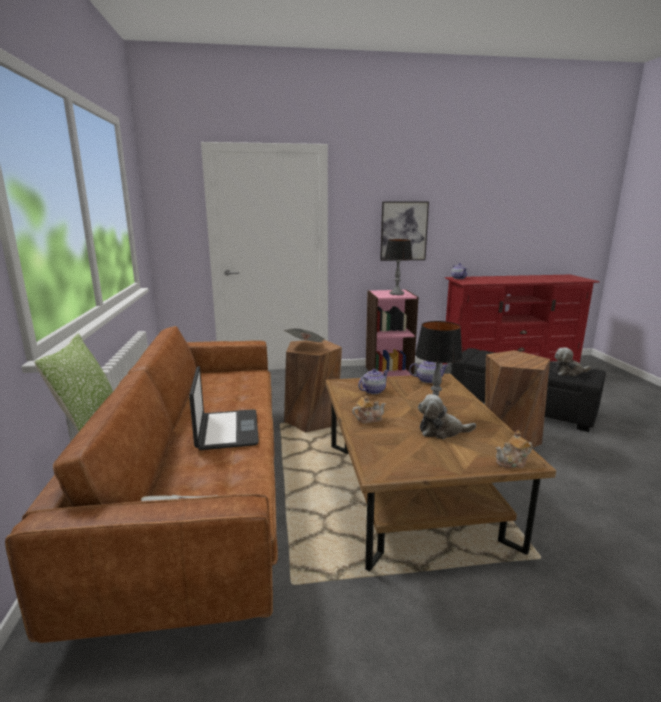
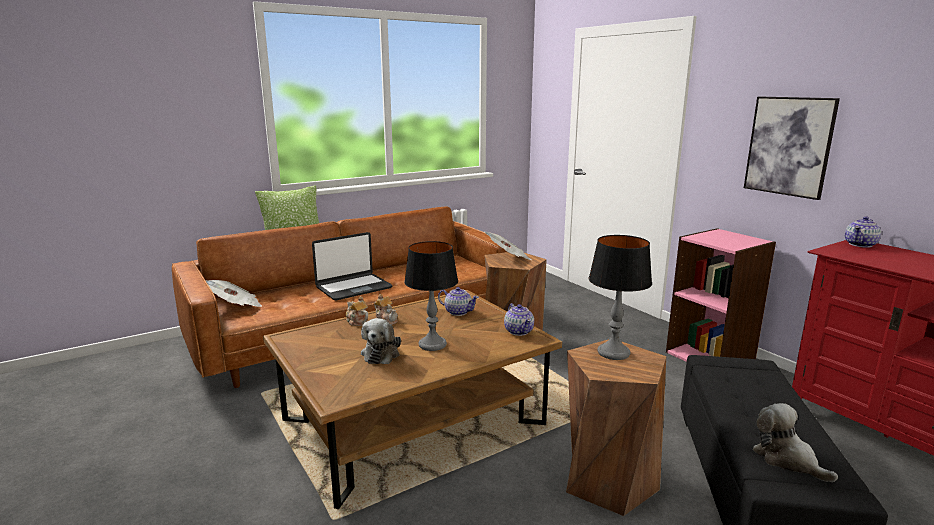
camera: 65 degrees right, 0 degrees up
(396, 293) = (730, 241): table lamp -> table lamp (613, 352)
(441, 431) = (381, 353): plush toy -> plush toy turned 150 degrees counterclockwise
(512, 462) = (326, 391): teapot -> teapot (357, 322)

